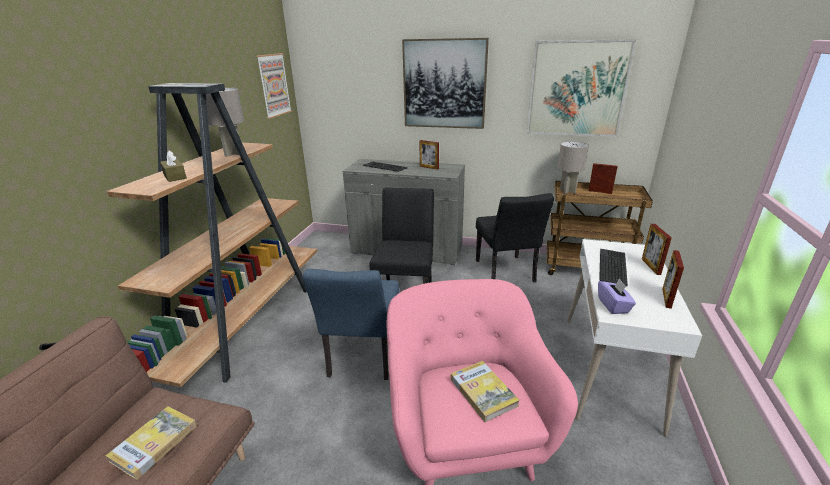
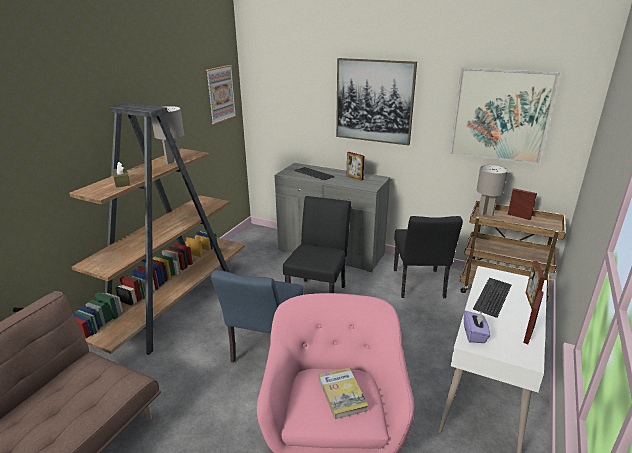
camera: 10 degrees right, 0 degrees up
(154, 443) = (82, 394): book -> none

